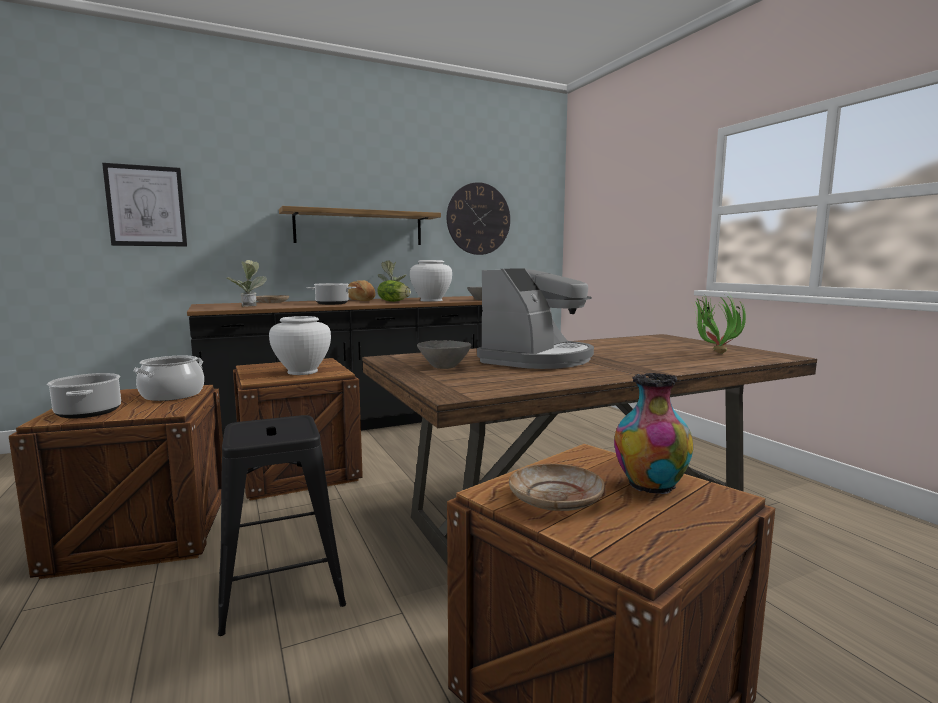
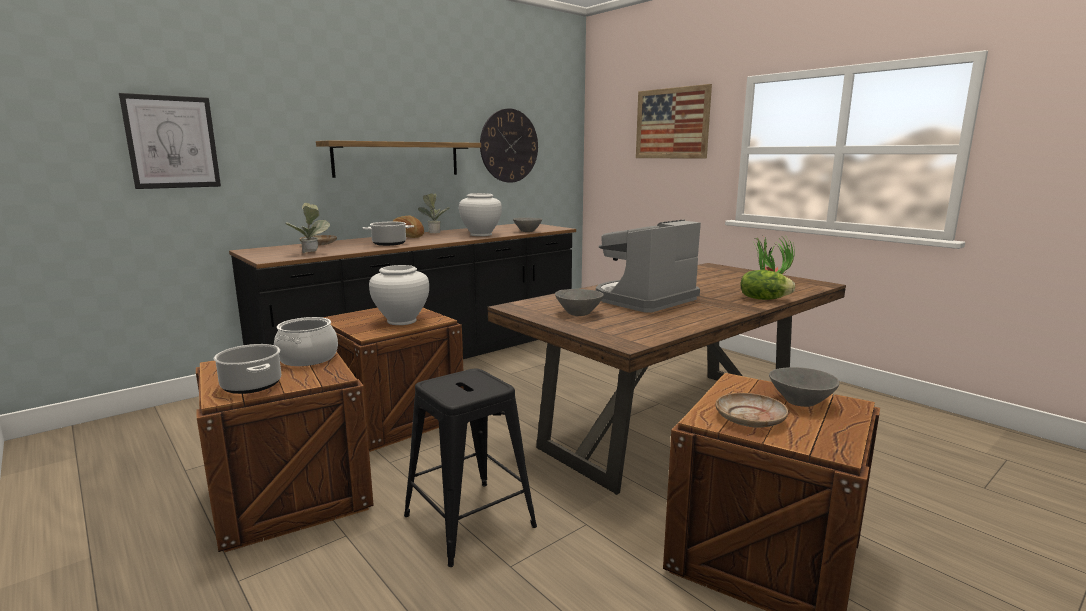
camera: 15 degrees left, 5 degrees up
(393, 301) = (446, 237): lettuce -> lettuce (763, 299)
(537, 359) = (644, 299): coffee machine -> coffee machine turned 150 degrees counterclockwise
(643, 189) = (672, 123): none -> picture
(649, 486) = (800, 401): vase -> grey bowl

